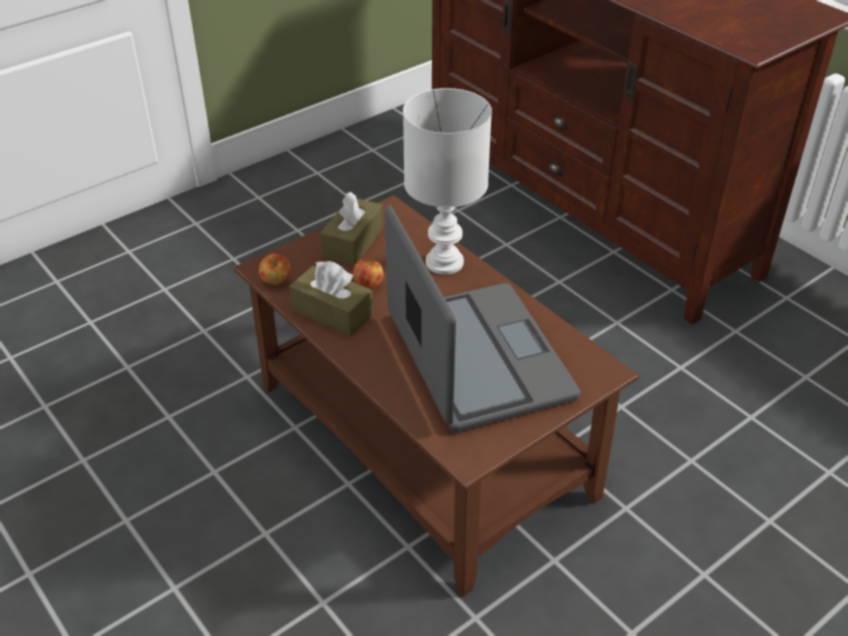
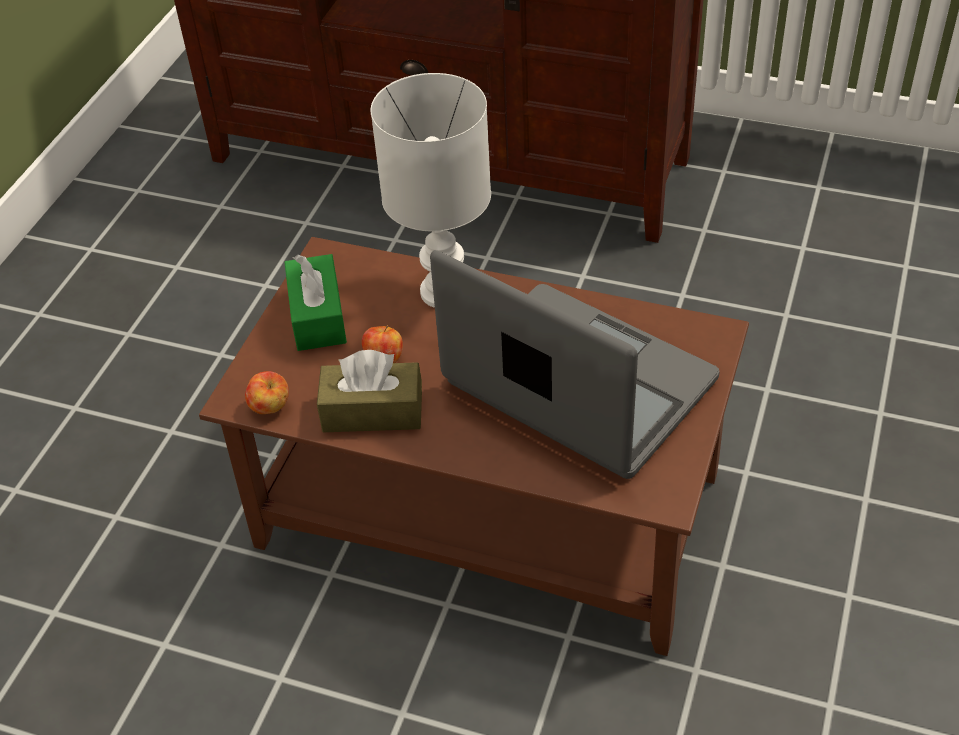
camera: 30 degrees left, 5 degrees up
(353, 242) = (317, 316): brown tissue box -> green tissue box

